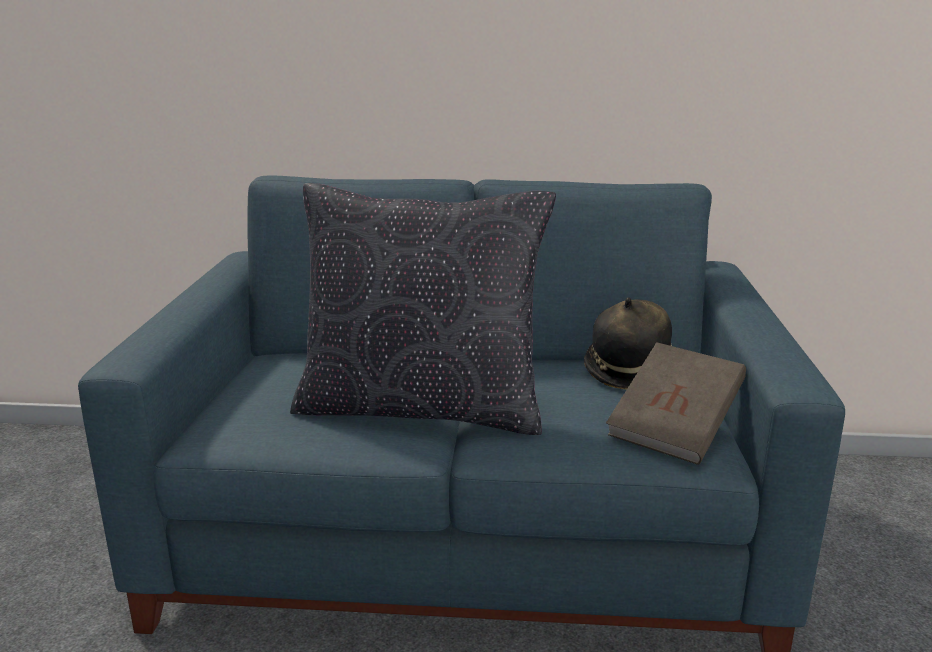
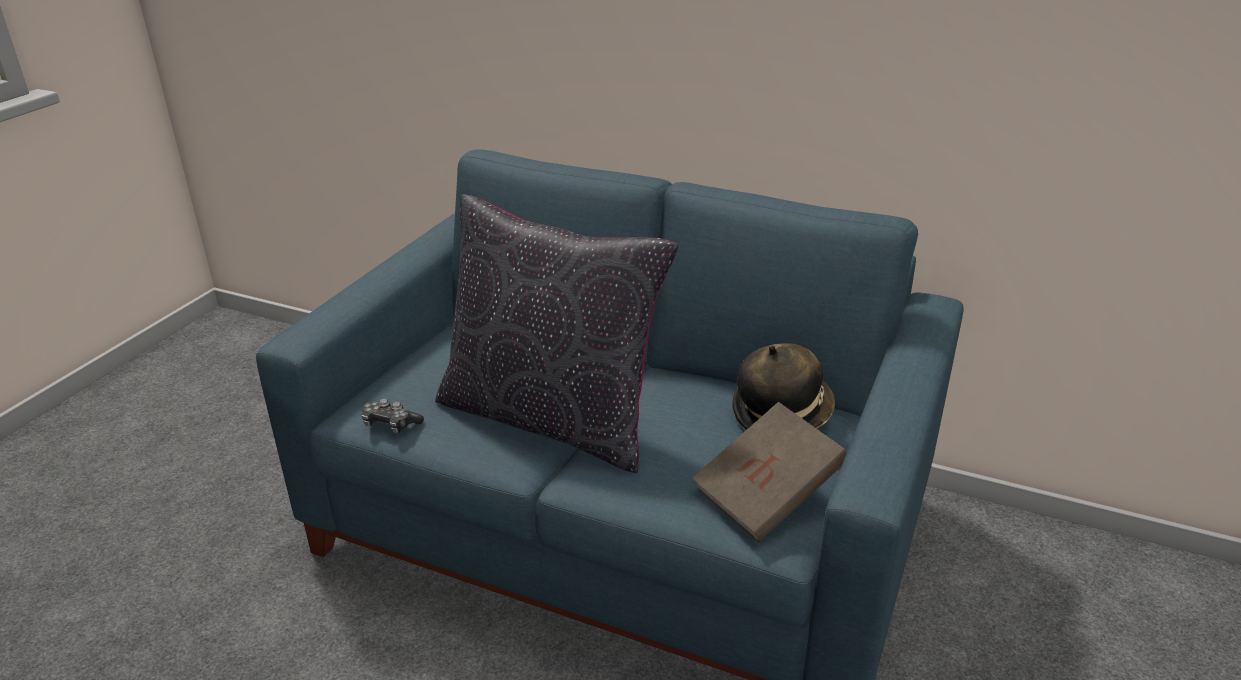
camera: 20 degrees right, 10 degrees up
(253, 439) = (390, 424): none -> game controller

